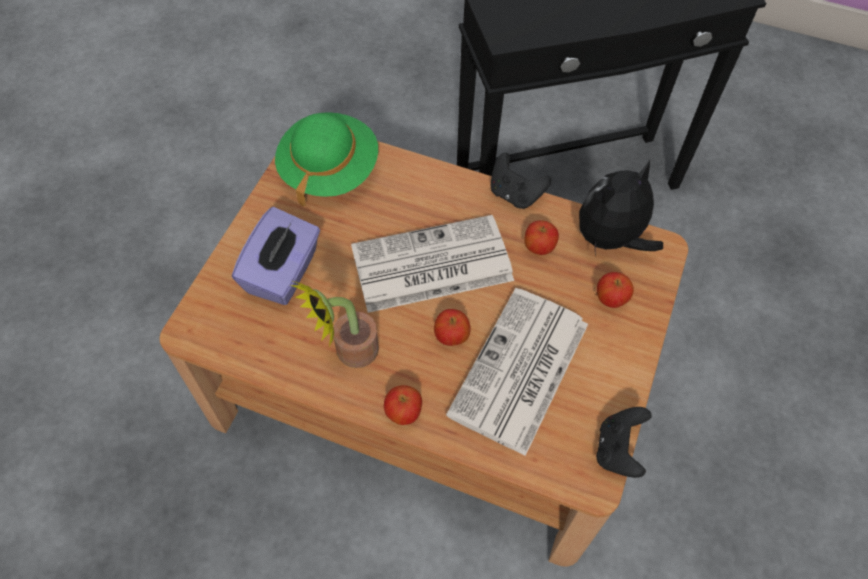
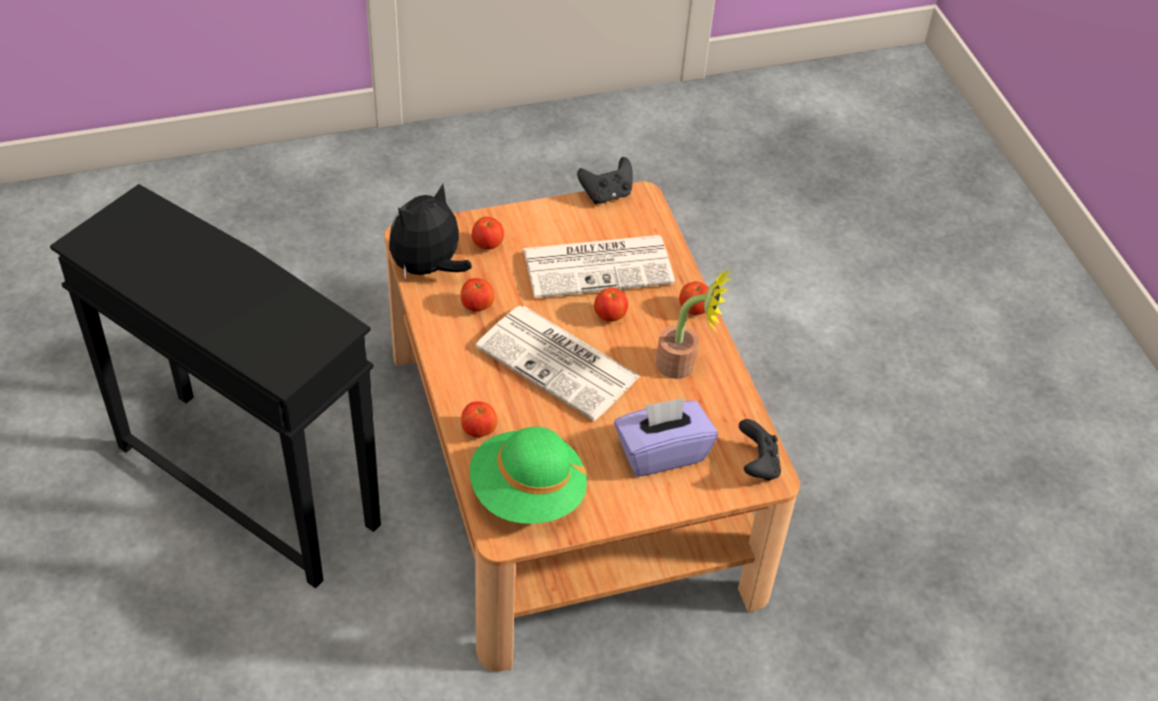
camera: 130 degrees left, 10 degrees down
(409, 175) = (479, 431): none -> apple
(515, 194) = (434, 347): black game controller -> black game controller (757, 465)
(611, 239) = (428, 268): plush toy -> plush toy turned 120 degrees clockwise

